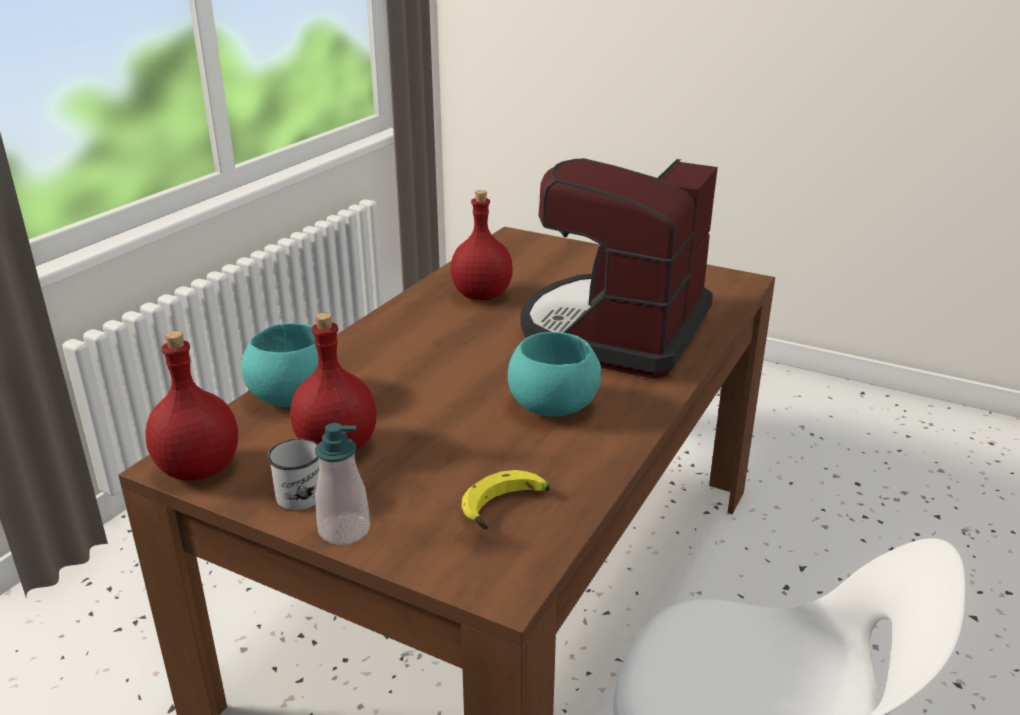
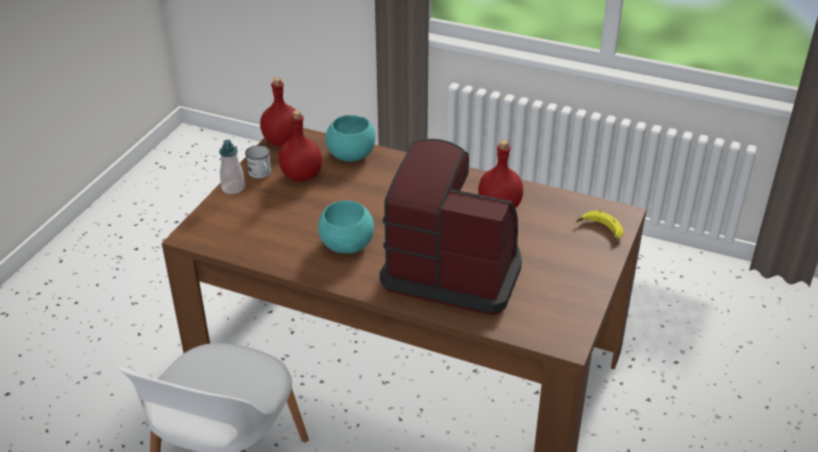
camera: 85 degrees right, 10 degrees up
(507, 509) = (246, 233): banana -> banana (599, 231)

